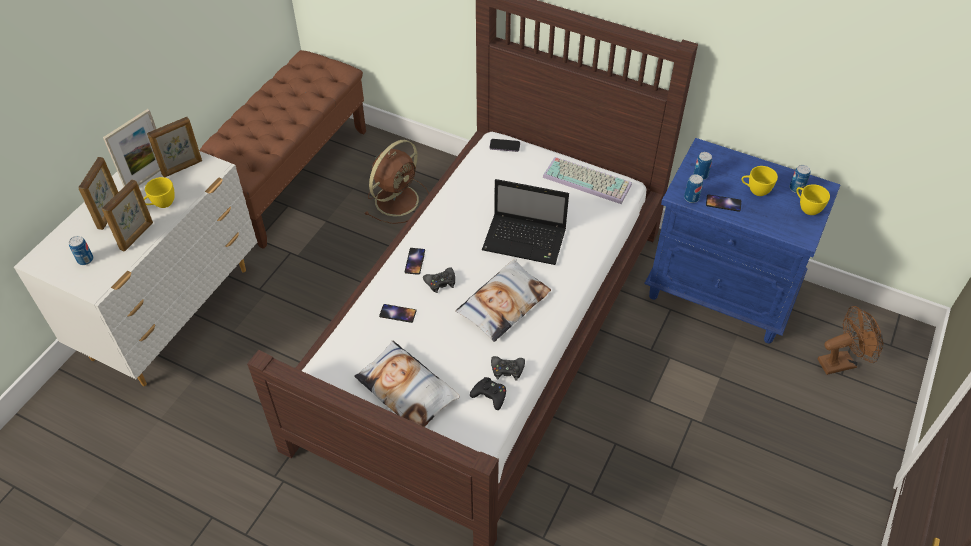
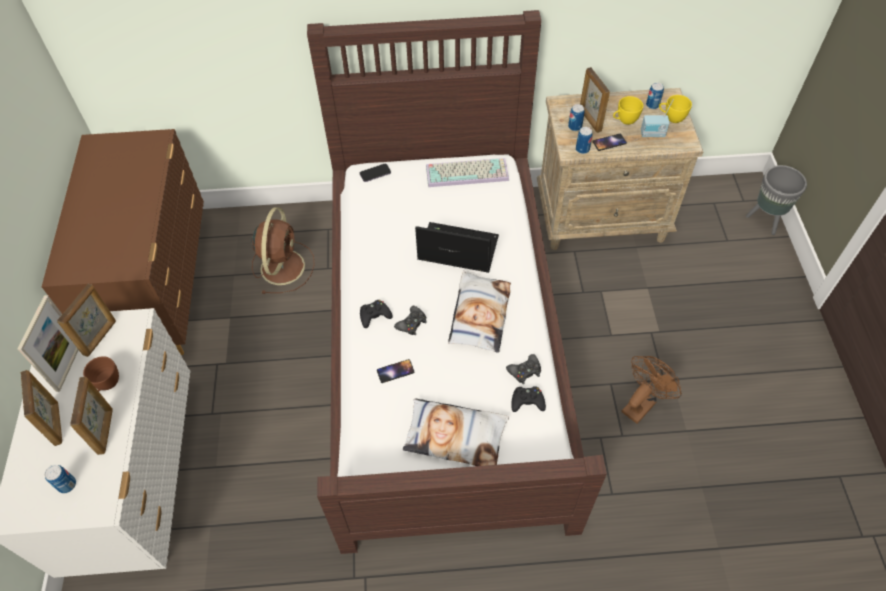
camera: 30 degrees left, 5 degrees up
(161, 204) = (106, 385): yellow cup -> brown cup
(290, 175) = (163, 291): brown bench -> brown dresser
(415, 261) = (374, 316): phone -> black game controller
(526, 240) = (456, 249): laptop -> laptop turned 150 degrees counterclockwise
(720, 175) = (589, 120): none -> picture frame
(722, 292) = (602, 217): blue nightstand -> beige nightstand
(774, 214) = (652, 134): none -> radio
(841, 362) = (721, 230): brown fan -> brown fan (641, 403)
(901, 375) = (765, 220): none -> grey planter

